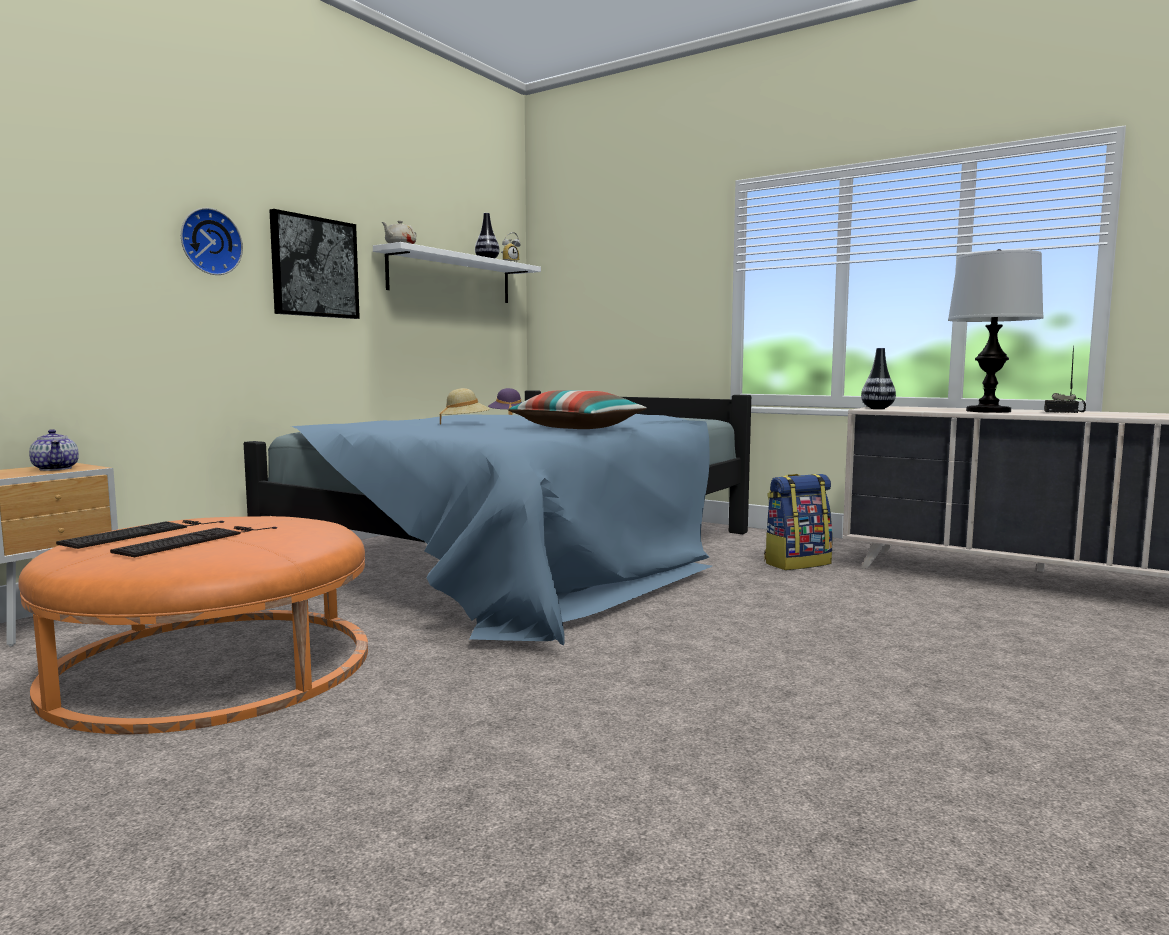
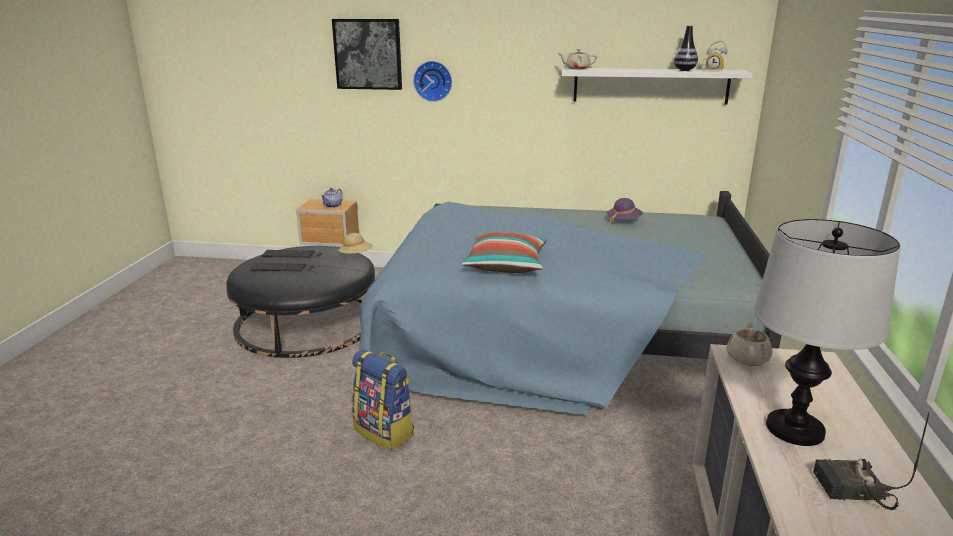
camera: 65 degrees right, 15 degrees up
(213, 664) = (307, 322): orange ottoman -> black ottoman
(314, 267) = (508, 89): picture -> picture (368, 54)
(464, 424) = (500, 231): beige hat -> beige hat (356, 256)
(796, 563) = (673, 460): backpack -> backpack (385, 432)
(877, 408) = (747, 358): vase -> beige teapot

